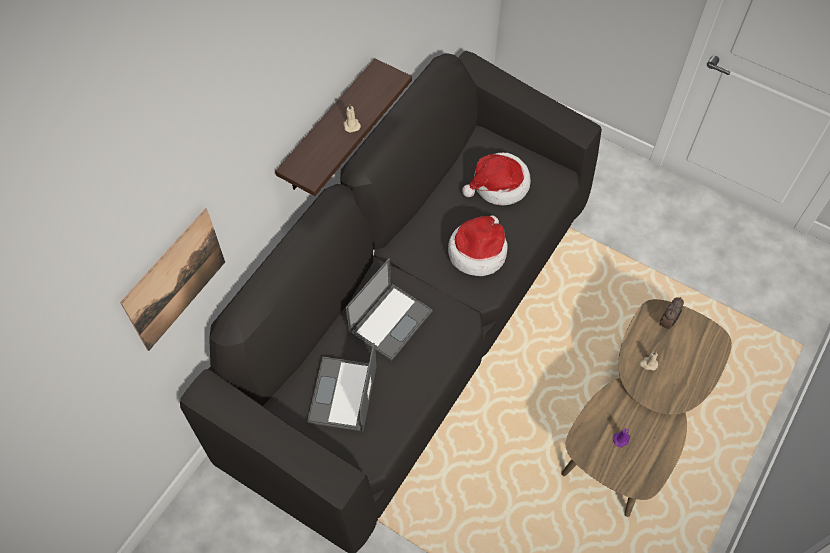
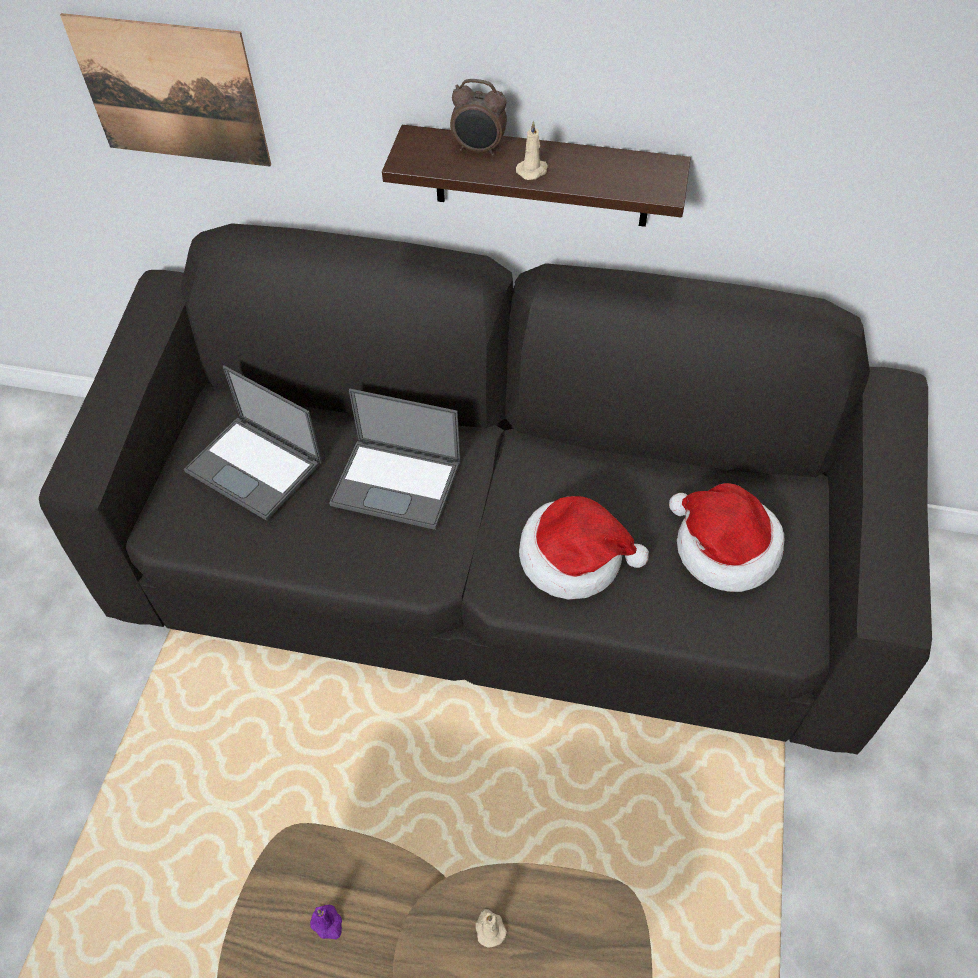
camera: 70 degrees right, 5 degrees down
(343, 395) = (256, 467): laptop -> laptop turned 135 degrees counterclockwise
(667, 322) = (598, 943): alarm clock -> alarm clock (479, 150)

